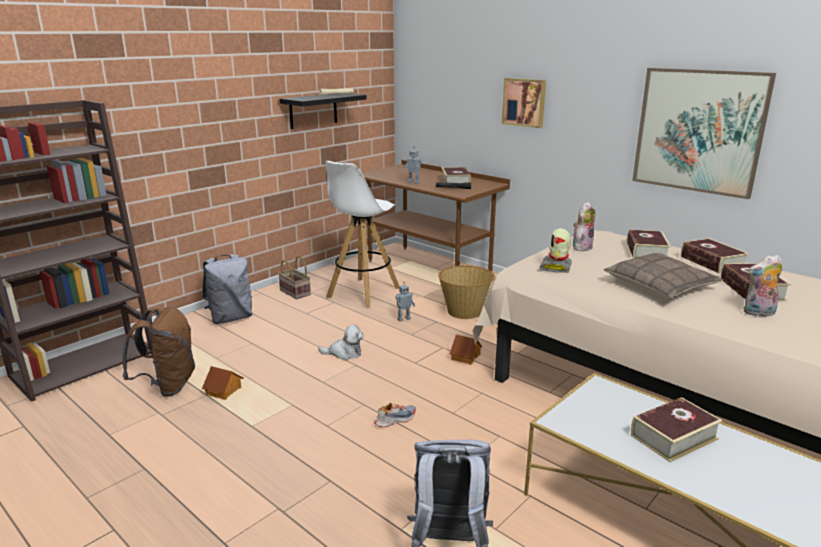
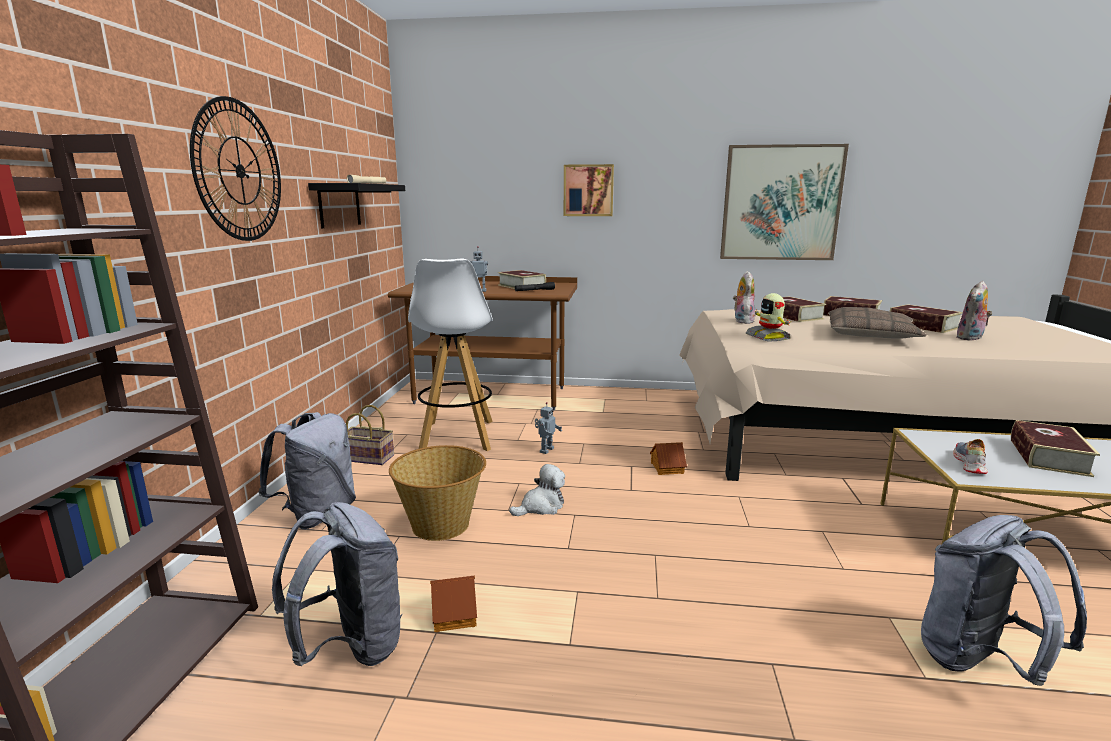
camera: 35 degrees left, 5 degrees down
(168, 386) = (351, 647): brown backpack -> grey backpack
(214, 99) = (239, 171): none -> wall clock
(395, 419) = (713, 557): shoe -> shoe (969, 464)
(465, 311) = (595, 426): basket -> basket (441, 524)

